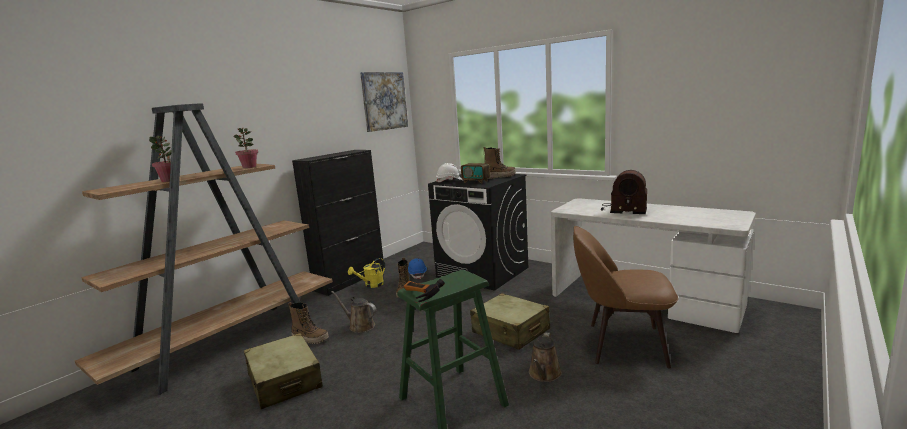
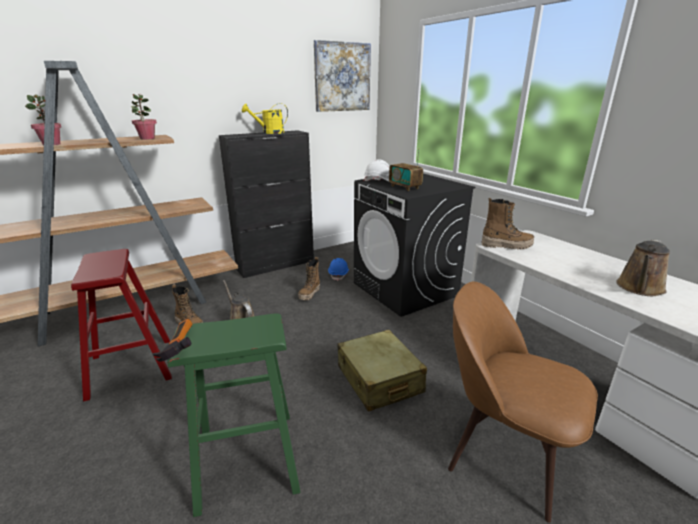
camera: 20 degrees right, 10 degrees up
(284, 381) = (131, 367): beige suitcase -> red stool
(371, 285) = (288, 276): yellow watering can -> yellow watering can (269, 133)
(500, 177) = (440, 185): boot -> boot (506, 245)
(544, 374) = (373, 461): brown watering can -> brown watering can (639, 288)
(623, 209) = (577, 263): radio -> none

